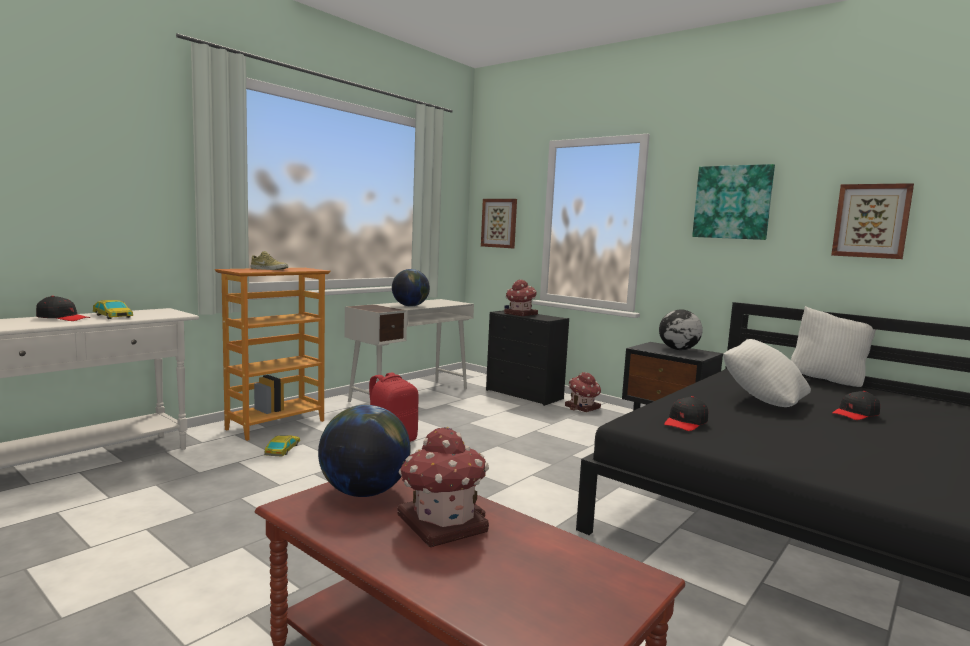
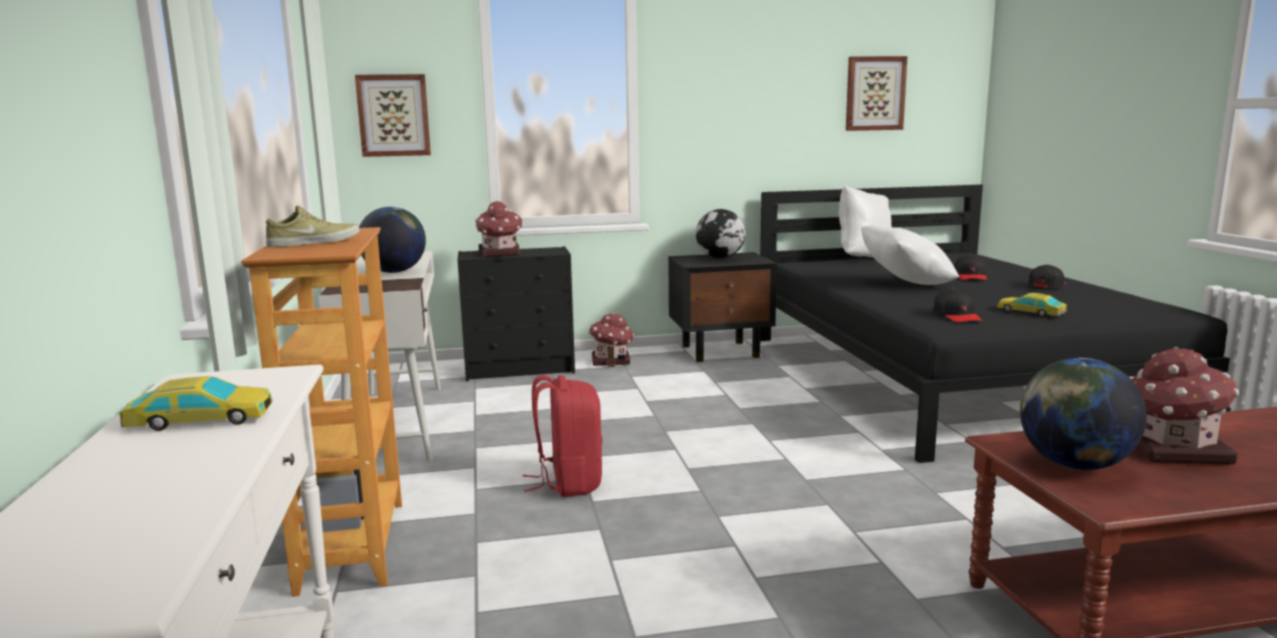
camera: 50 degrees left, 5 degrees up
(63, 318) = (137, 461): black cap -> black cap (1047, 285)
(282, 450) = (479, 563): toy car -> toy car (1030, 312)
(732, 202) = (746, 76): picture -> none

